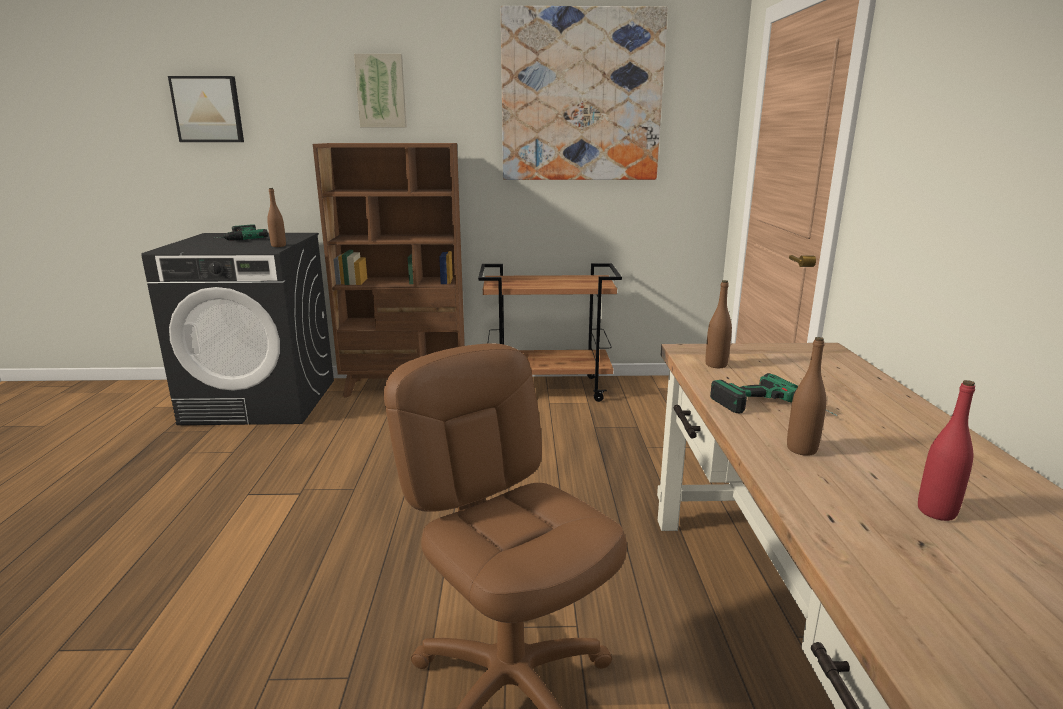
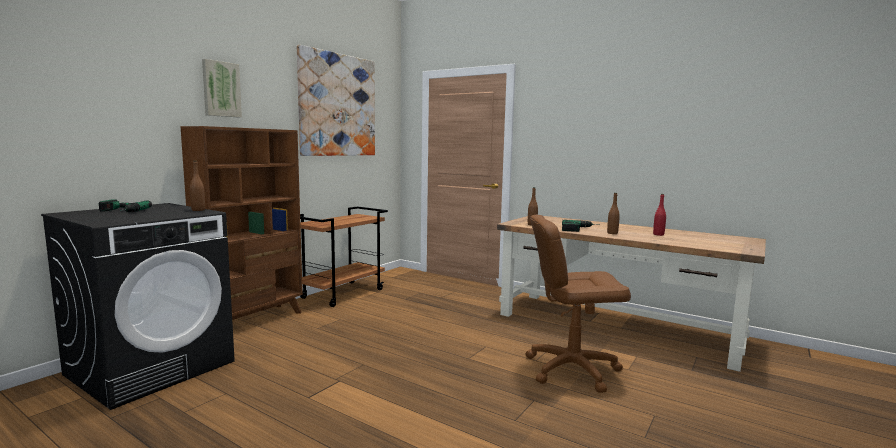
camera: 55 degrees left, 10 degrees down
(208, 109) = (55, 88): picture -> none

